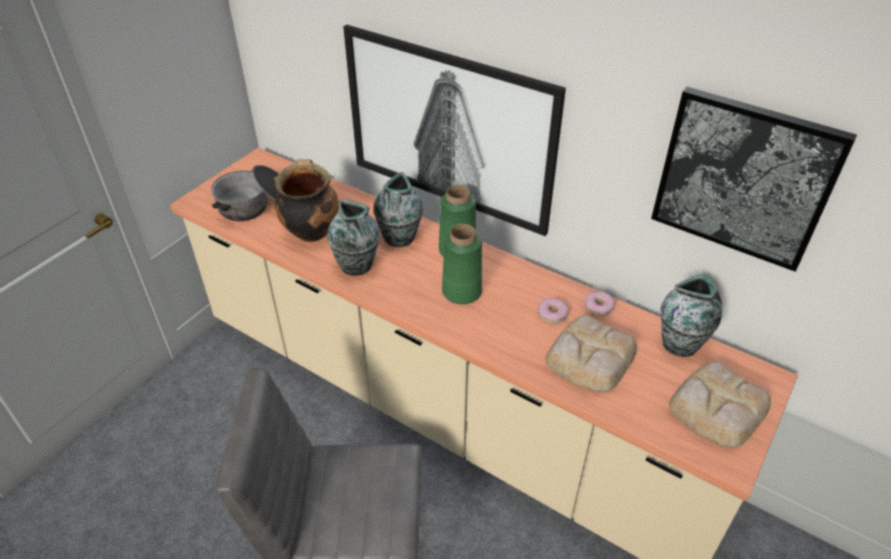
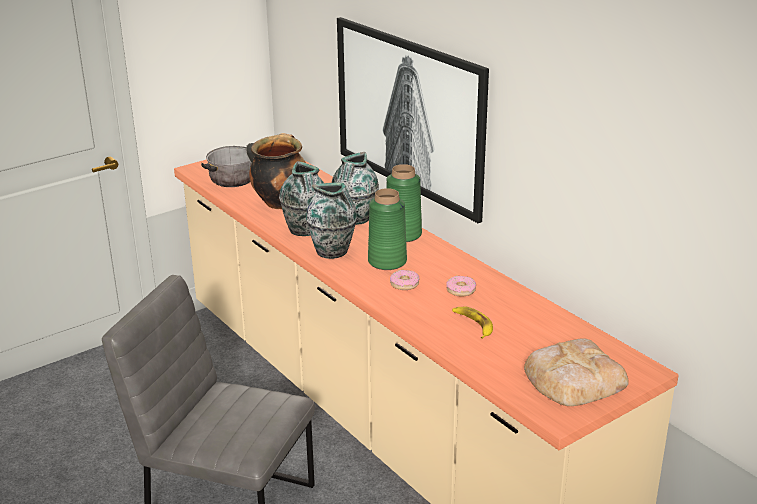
camera: 20 degrees right, 15 degrees down
(588, 358) = (473, 324): bread -> banana
(598, 307) = (509, 293): donut -> donut (404, 284)
(681, 344) = (572, 331): vase -> vase (333, 252)
(744, 178) = (617, 151): picture -> none

